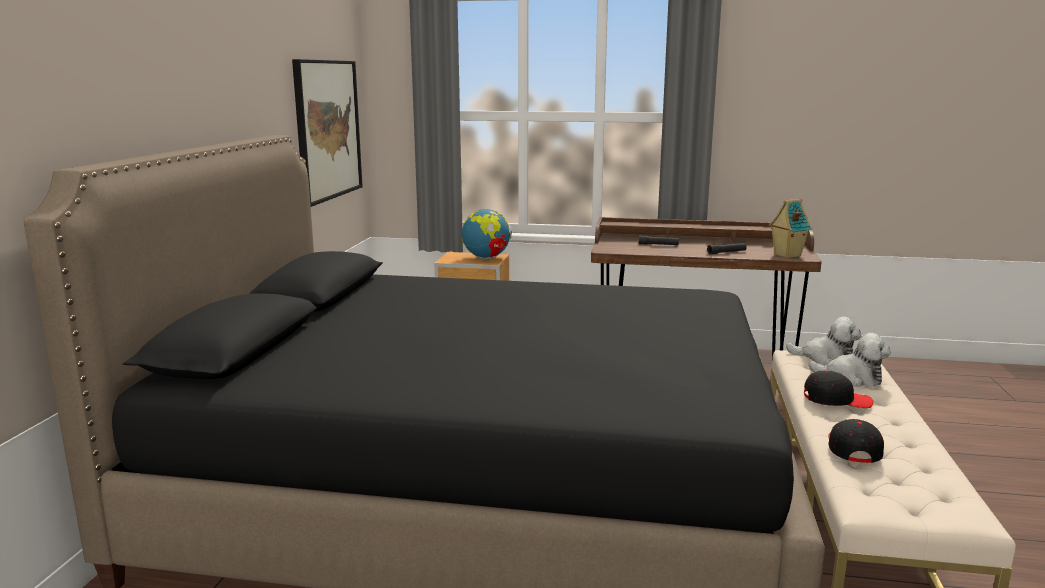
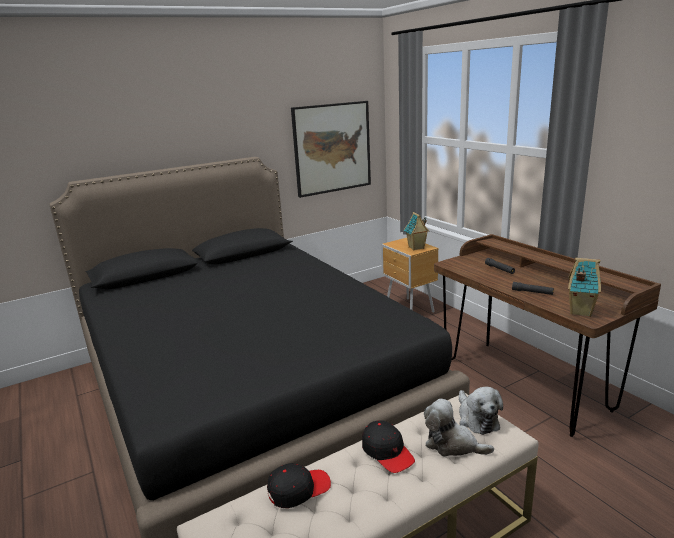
camera: 50 degrees right, 5 degrees up
(486, 258) = (416, 248): globe -> toy house
(852, 378) = (452, 444): plush toy -> plush toy turned 135 degrees clockwise

